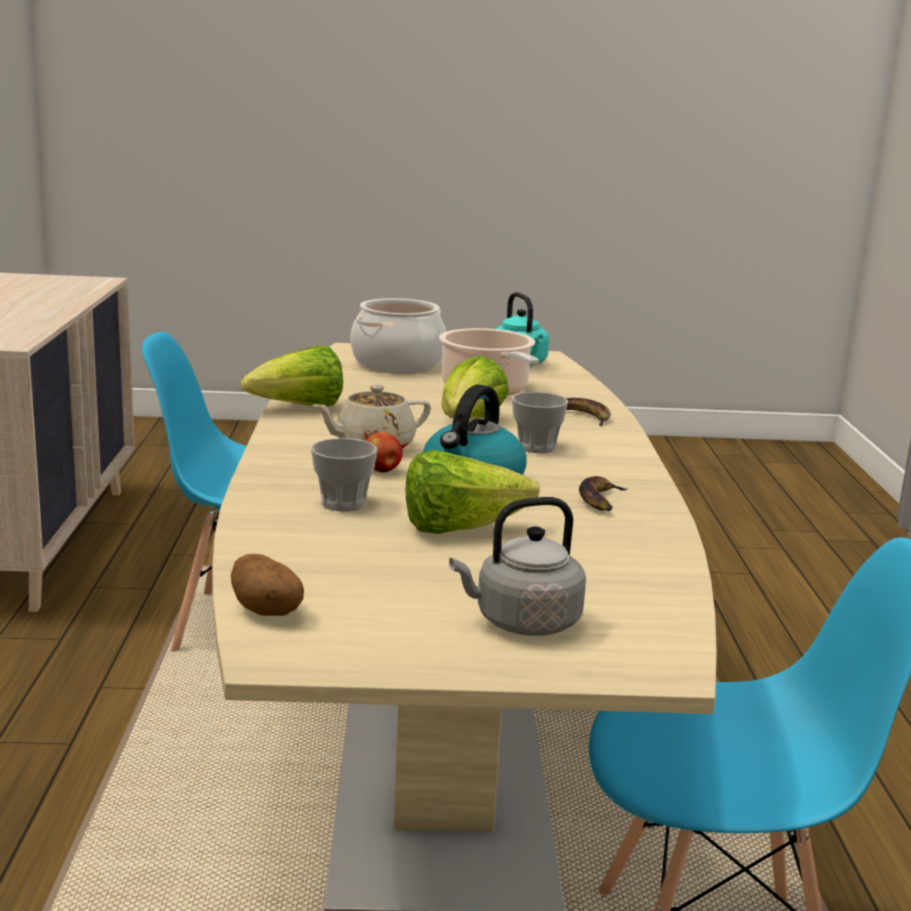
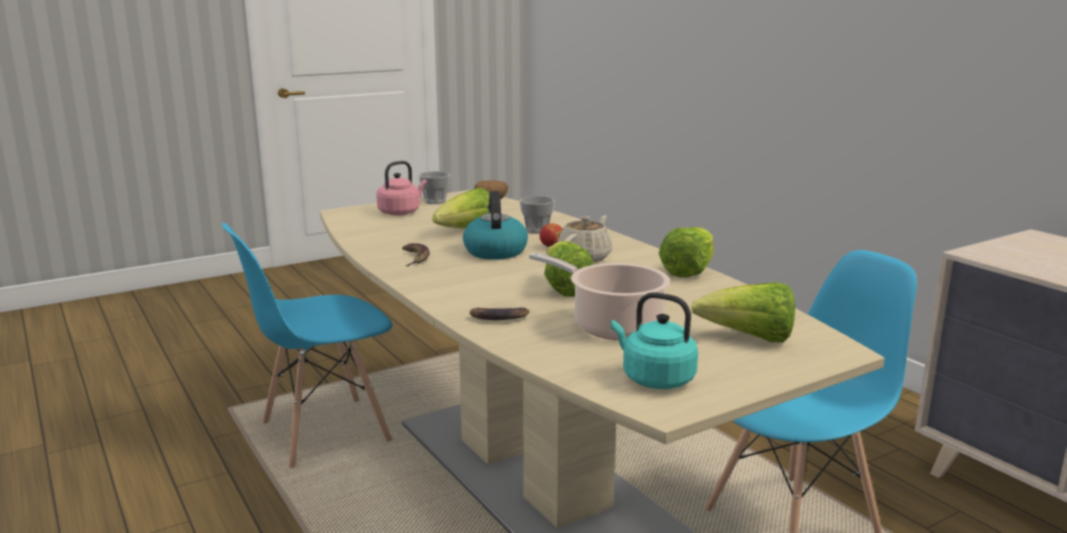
camera: 150 degrees right, 0 degrees up
(398, 364) = (749, 338): cooking pot -> lettuce
(522, 623) = (401, 212): grey kettle -> pink kettle
(536, 447) = (492, 281): cup -> cup (435, 201)

